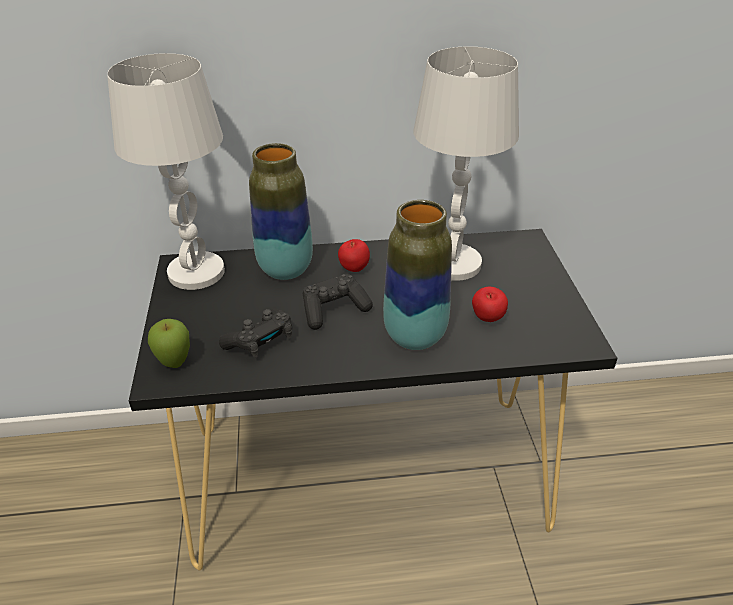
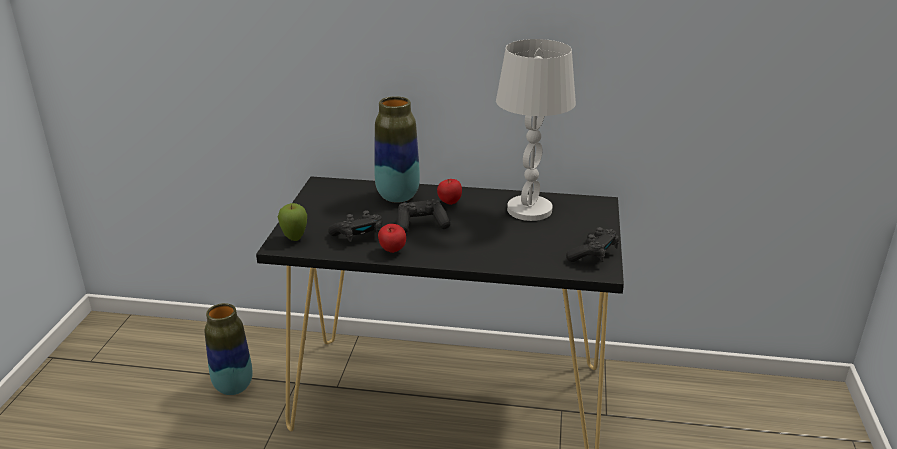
camera: 15 degrees right, 10 degrees down
(196, 272) = (332, 189): white table lamp -> none
(415, 336) = (473, 248): vase -> vase (233, 387)
(487, 319) = (535, 247): apple -> apple (392, 251)
(560, 319) = (593, 255): none -> black game controller

